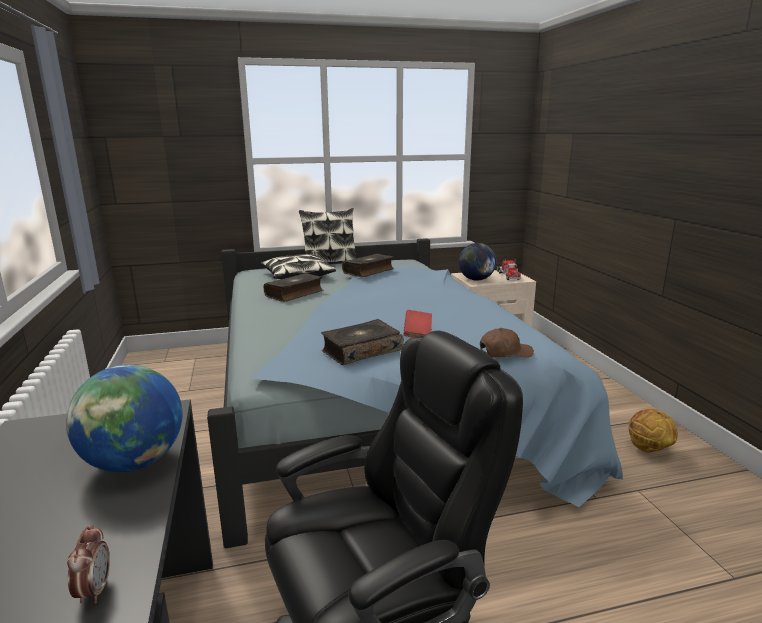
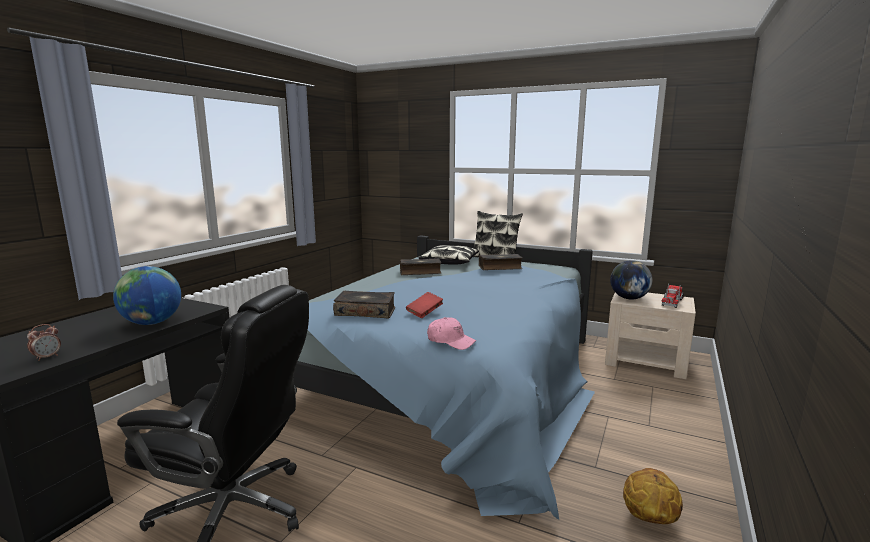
camera: 40 degrees right, 5 degrees down
(505, 353) = (450, 341): brown cap -> pink cap

